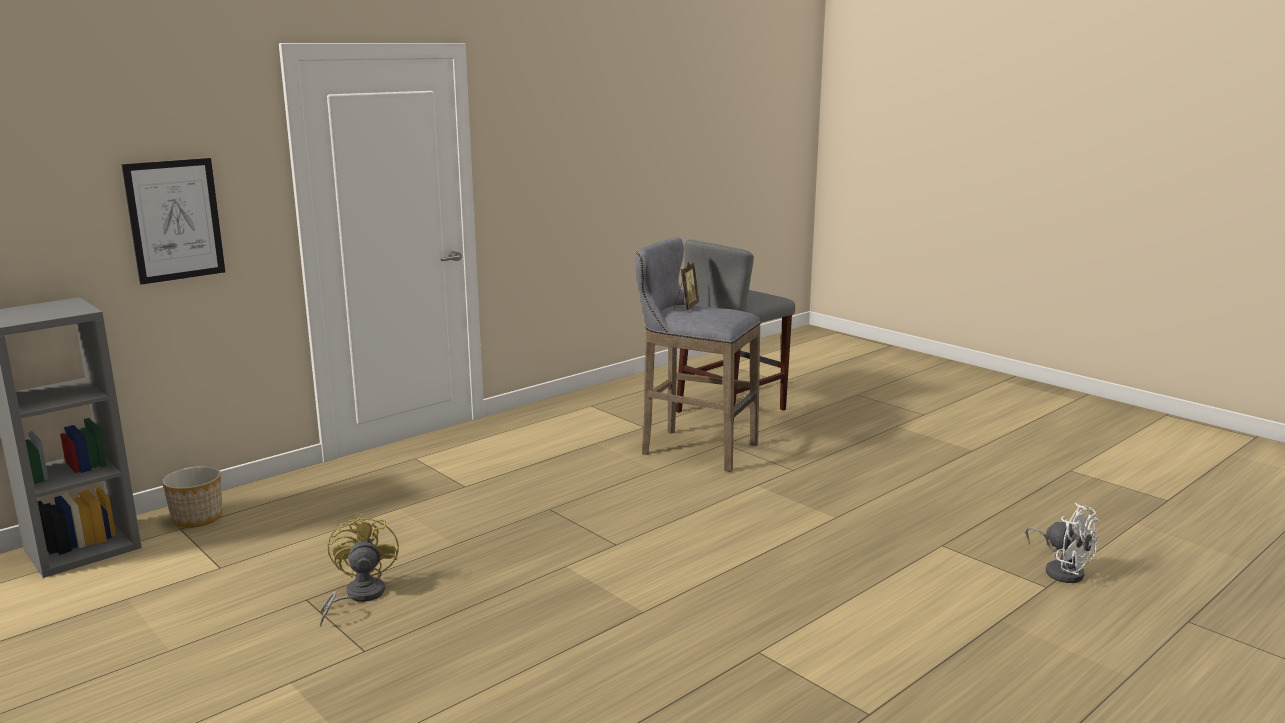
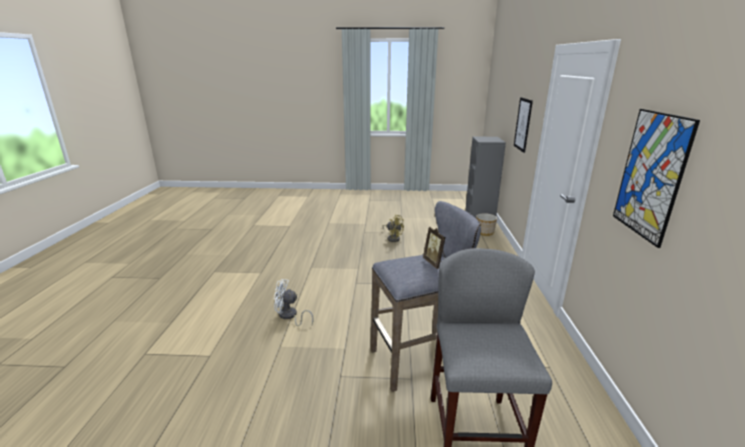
camera: 135 degrees right, 5 degrees up
(565, 168) = (650, 175): none -> picture
(1061, 570) = (133, 371): white fan -> white fan (290, 316)

